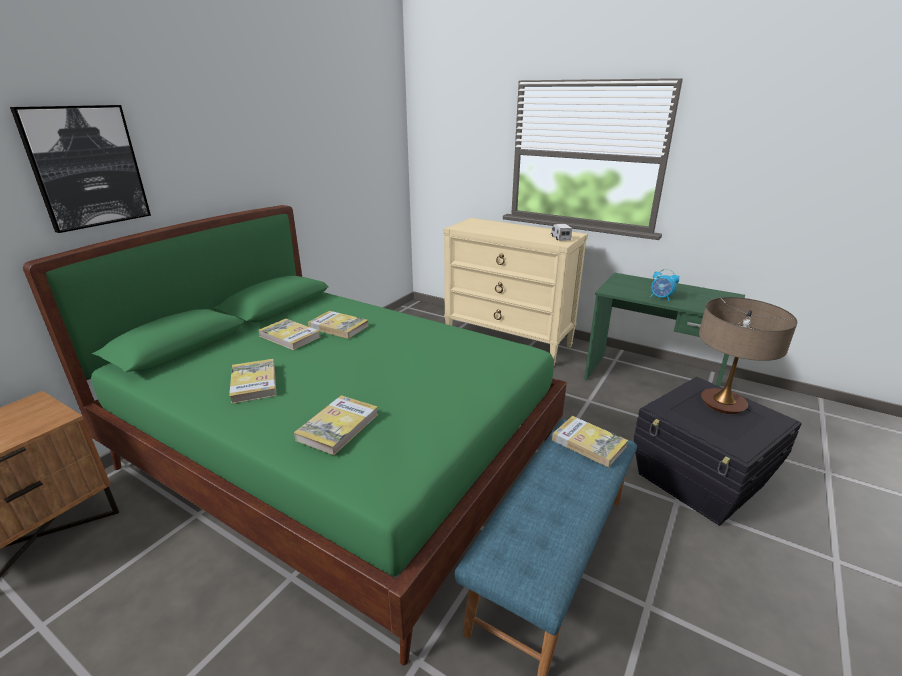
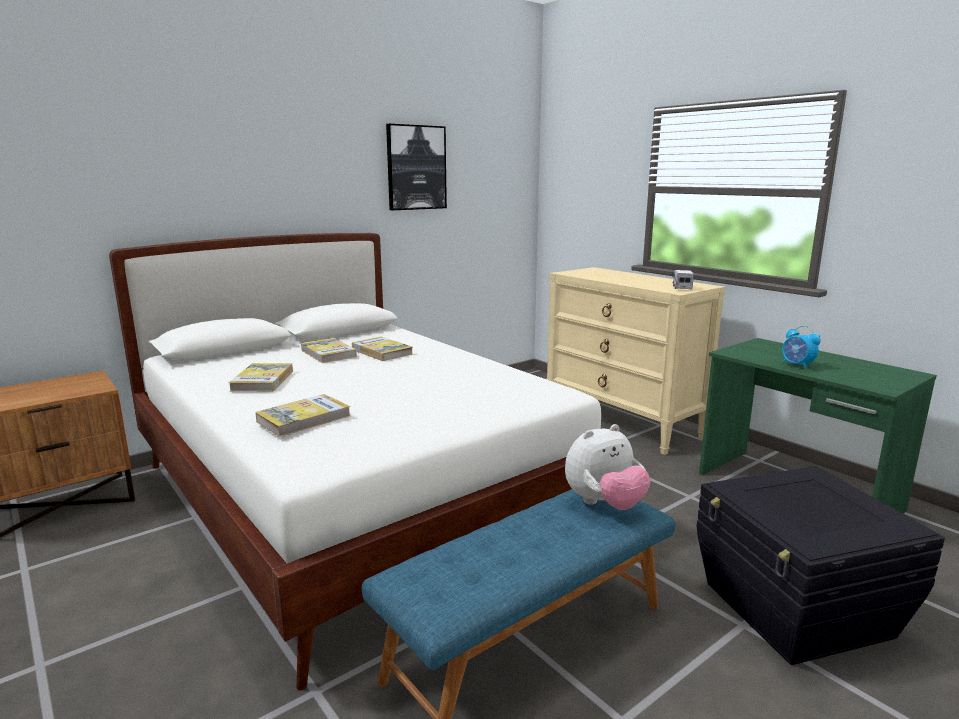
camera: 20 degrees right, 10 degrees down
(86, 167) = (180, 174): picture -> picture (416, 167)
(338, 458) = (355, 497): green bed -> white bed
(588, 443) = (604, 504): book -> plush toy
(722, 403) = (829, 497): table lamp -> none

